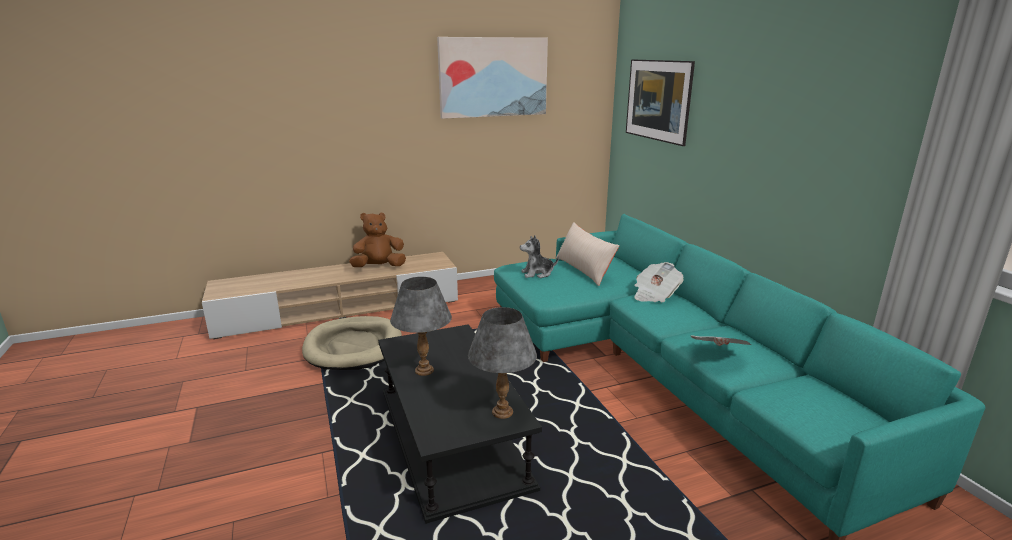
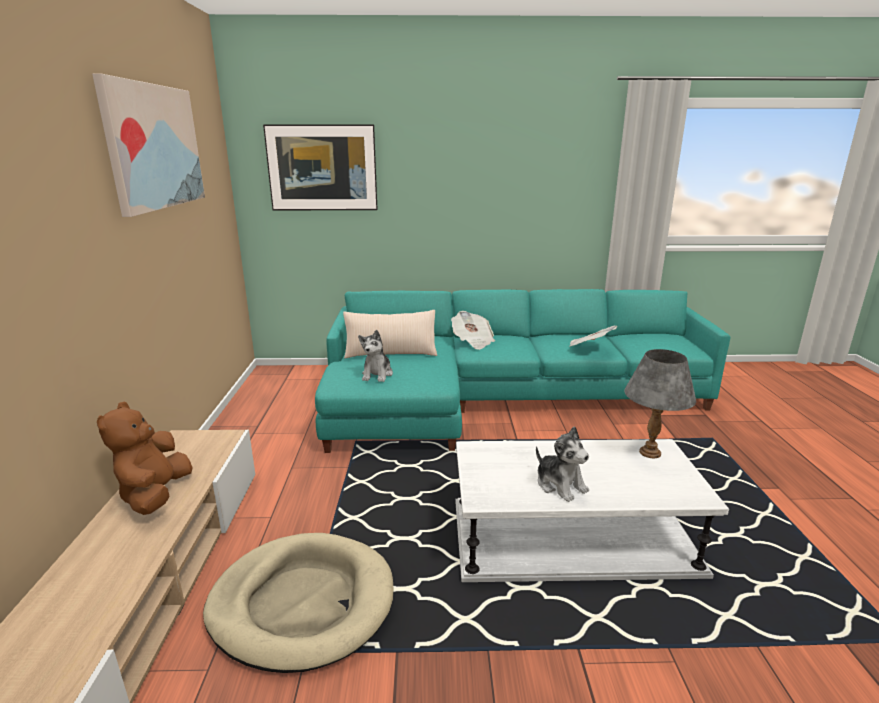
camera: 70 degrees left, 0 degrees up
(424, 370) = (560, 485): grey table lamp -> plush toy
(452, 437) = (572, 537): black coffee table -> white coffee table

